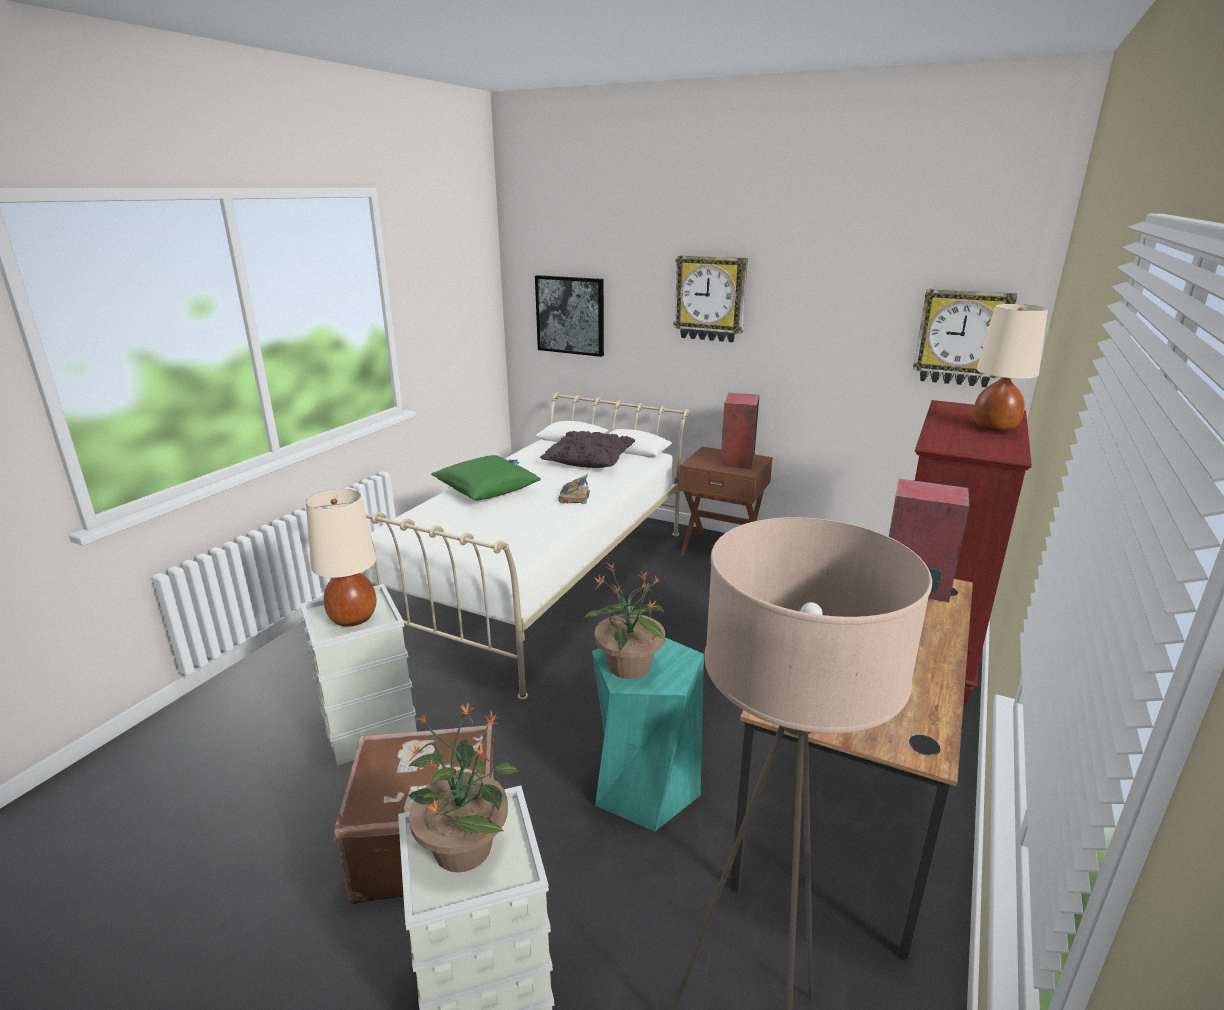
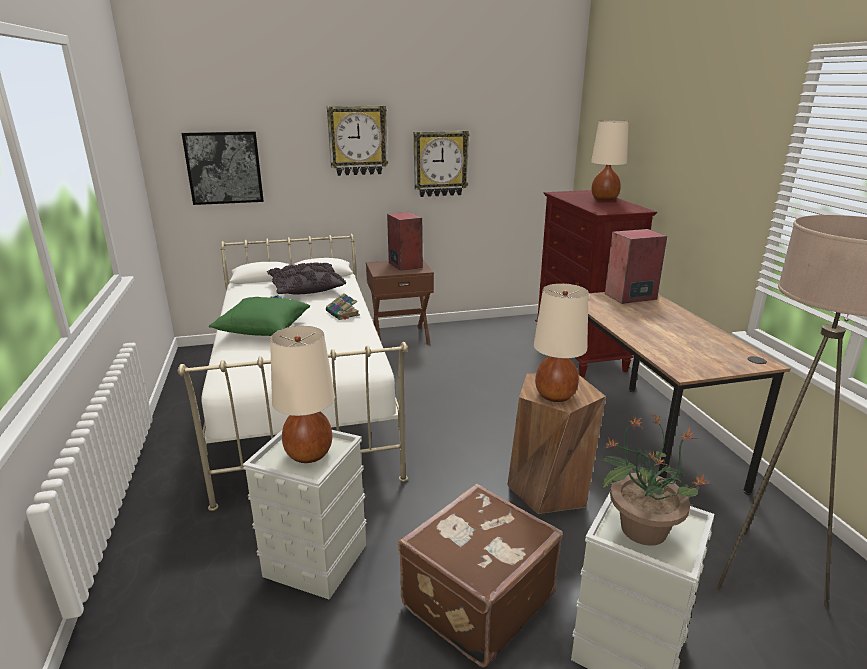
camera: 40 degrees left, 0 degrees up
(628, 667) = (554, 396): potted plant -> beige table lamp
(645, 787) = (549, 488): turquoise stool -> brown stool
(962, 338) = (533, 152): wall clock -> wall clock (440, 163)

